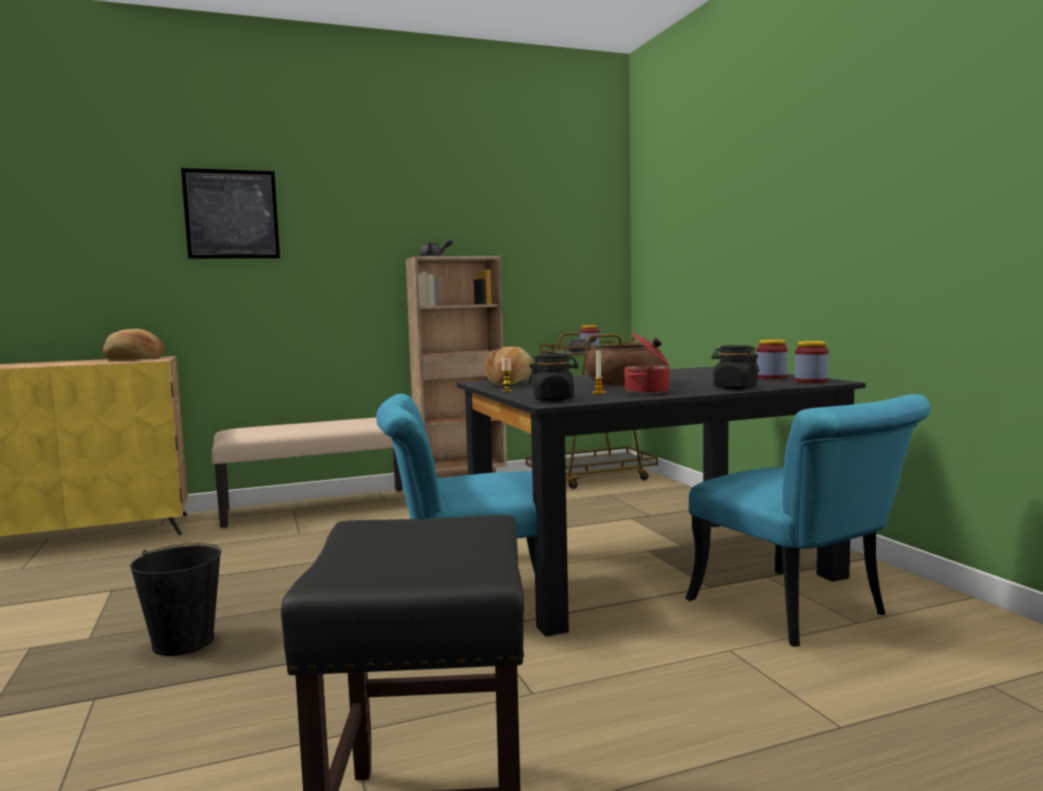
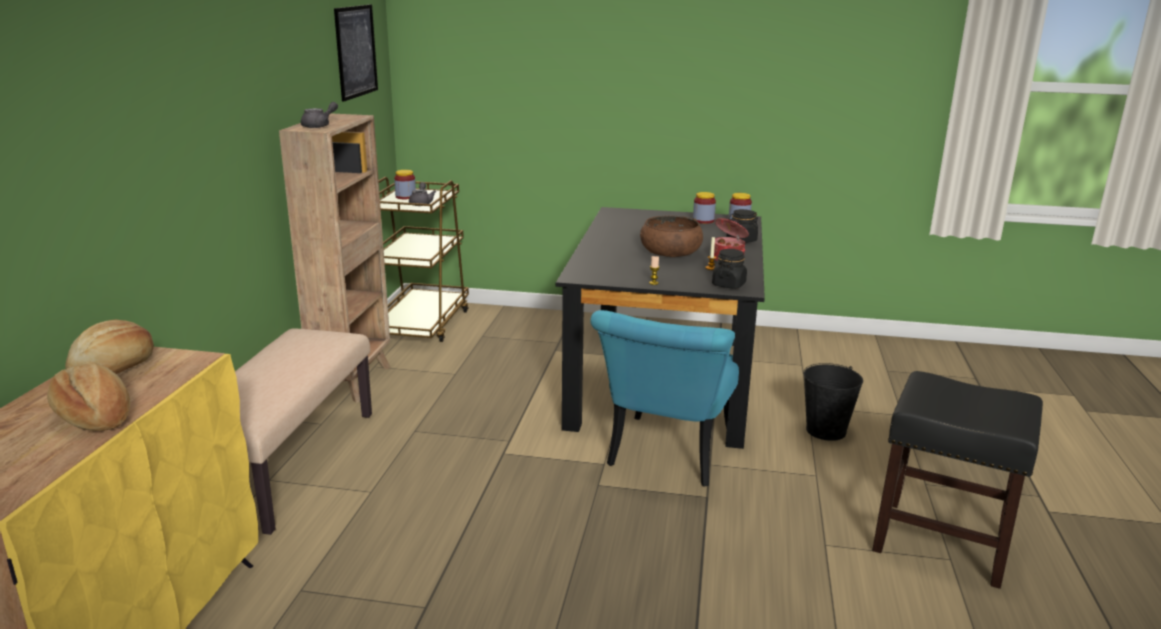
camera: 60 degrees left, 15 degrees up
(183, 643) = (616, 595): black bucket -> black bucket (826, 430)
(231, 214) = (128, 106): picture -> picture (356, 51)
(510, 384) = (605, 272): bread -> bread (94, 416)
(801, 613) = (779, 371): turquoise chair -> none

